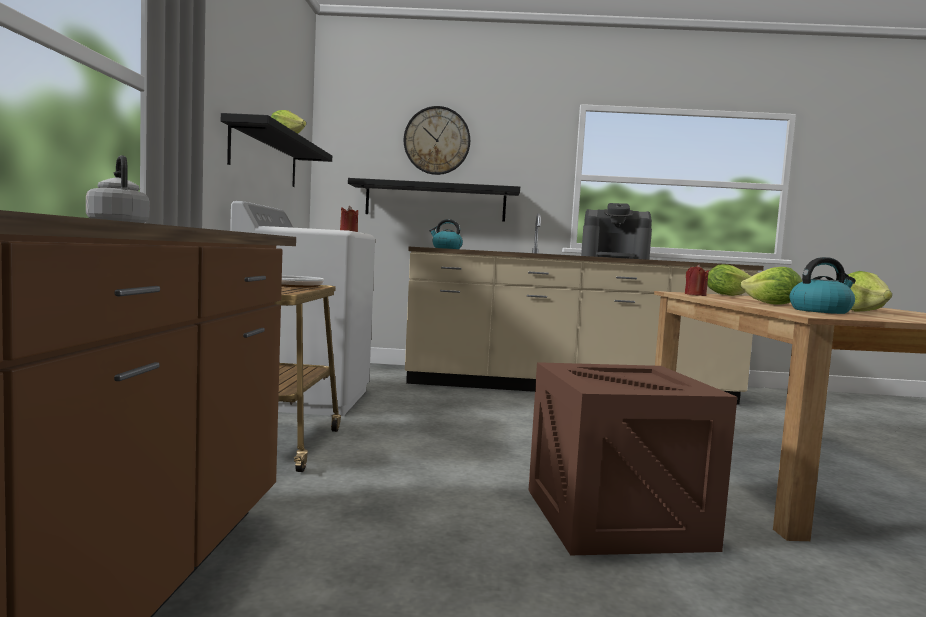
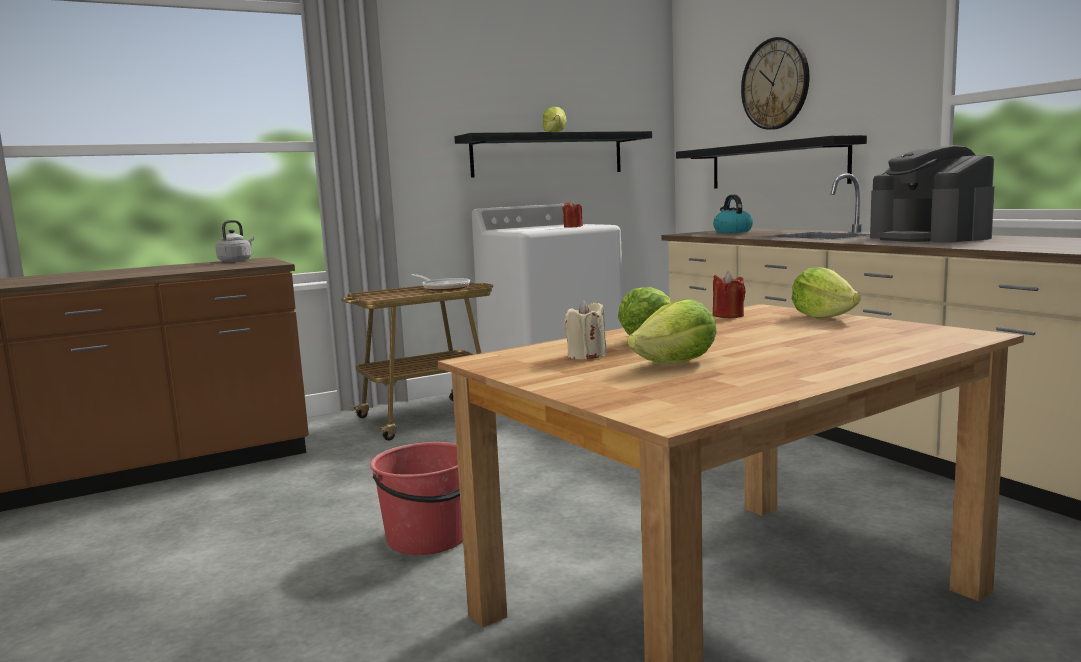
camera: 60 degrees right, 5 degrees up
(615, 518) = (428, 538): crate -> red bucket
(820, 311) = (586, 356): kettle -> beige candle

